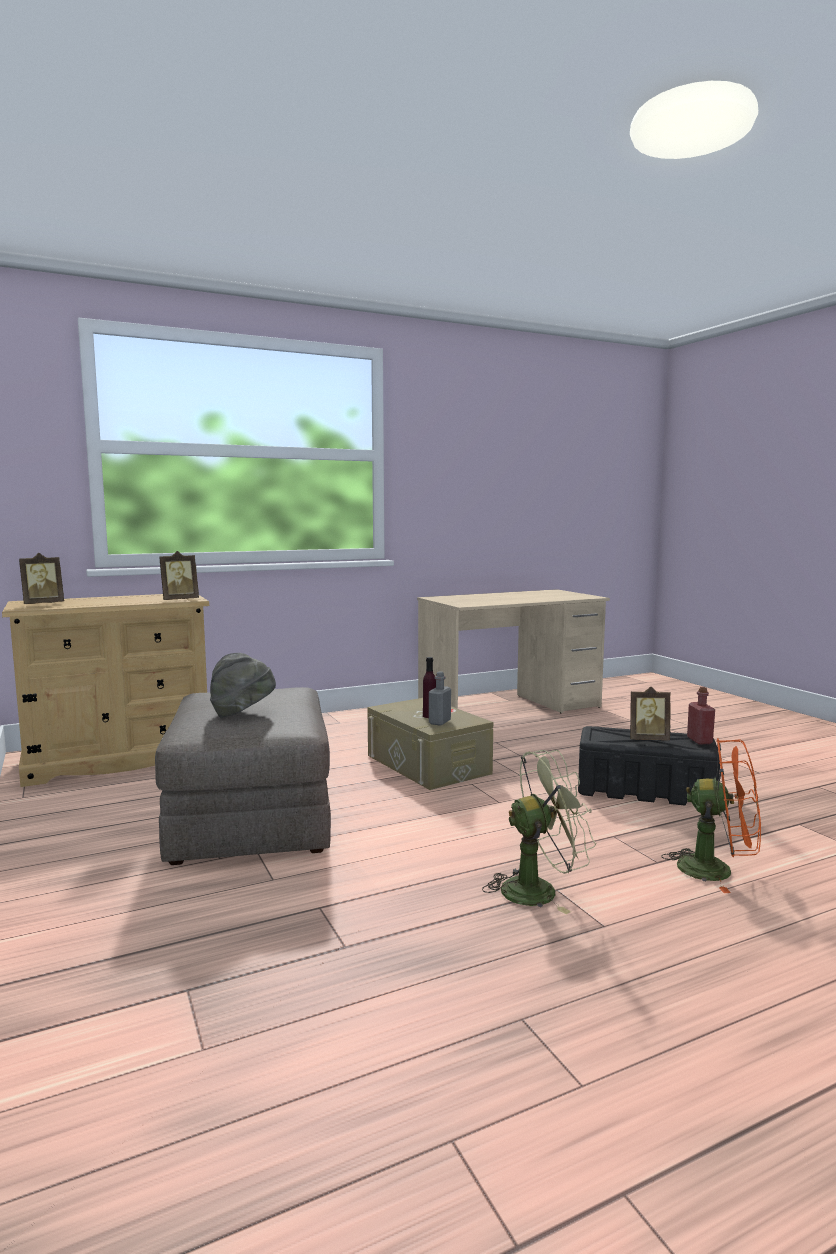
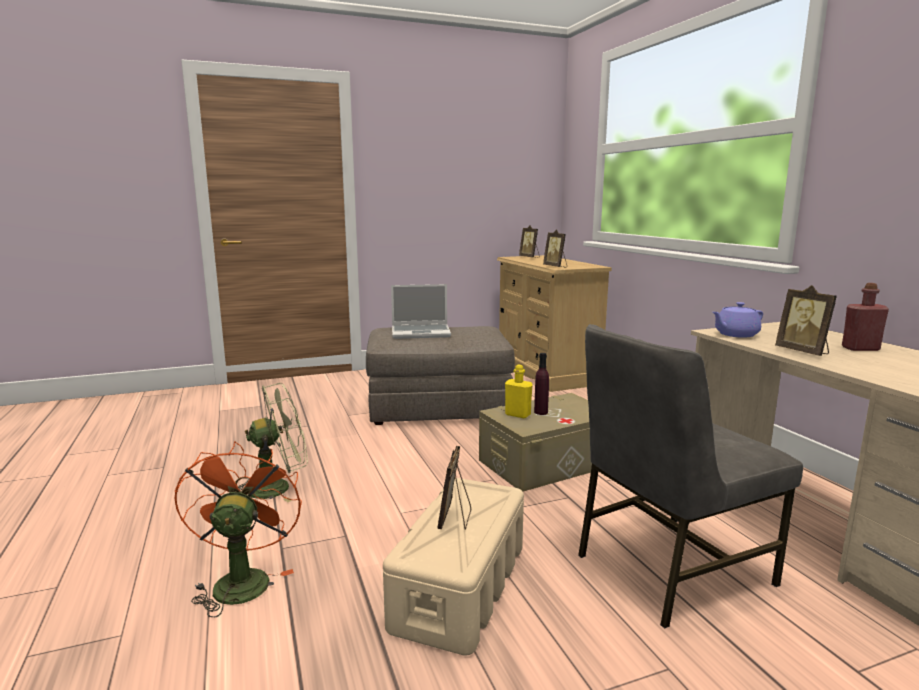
camera: 95 degrees right, 5 degrees up
(243, 714) = (421, 333): grey hat -> laptop
(439, 722) = (517, 414): grey bottle -> yellow bottle
(471, 603) = (735, 334): none -> purple teapot
(513, 600) = (803, 352): none -> picture frame
(539, 889) = (278, 487): green fan -> green fan turned 105 degrees counterclockwise
(575, 741) = (669, 568): none -> grey chair
(646, 790) = (460, 587): black storage box -> beige storage box
(699, 740) = (440, 559): red bottle -> red bottle (860, 348)
(717, 870) = (242, 579): orange fan -> orange fan turned 150 degrees clockwise

